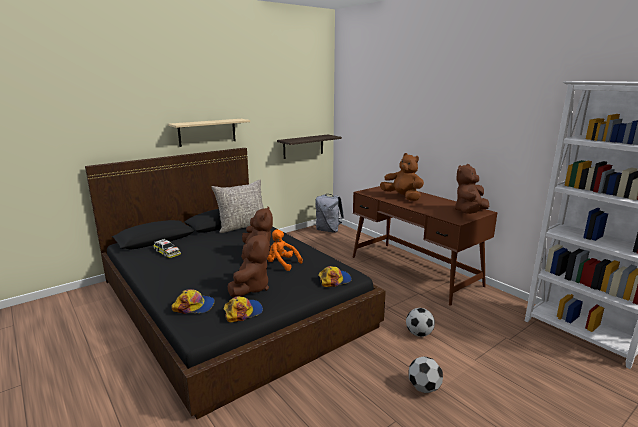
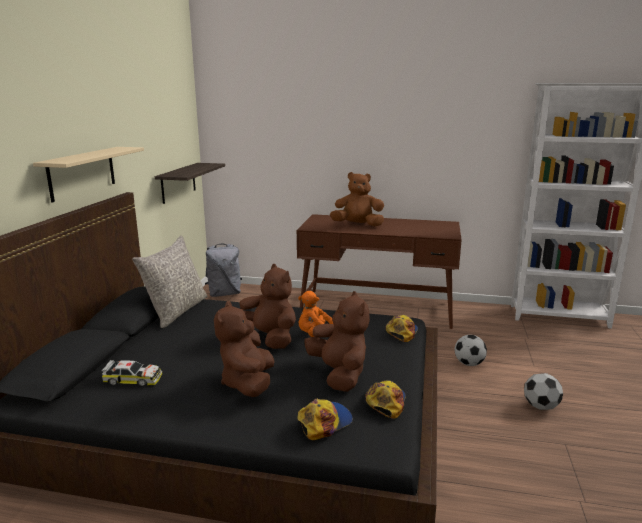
camera: 40 degrees left, 0 degrees up
(469, 212) = (442, 226): brown plush toy -> brown plush toy (248, 383)

